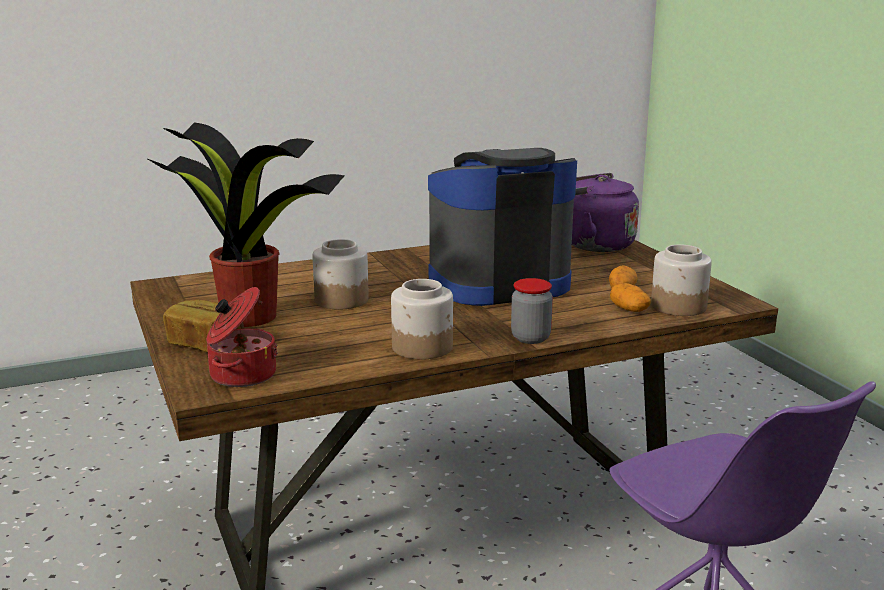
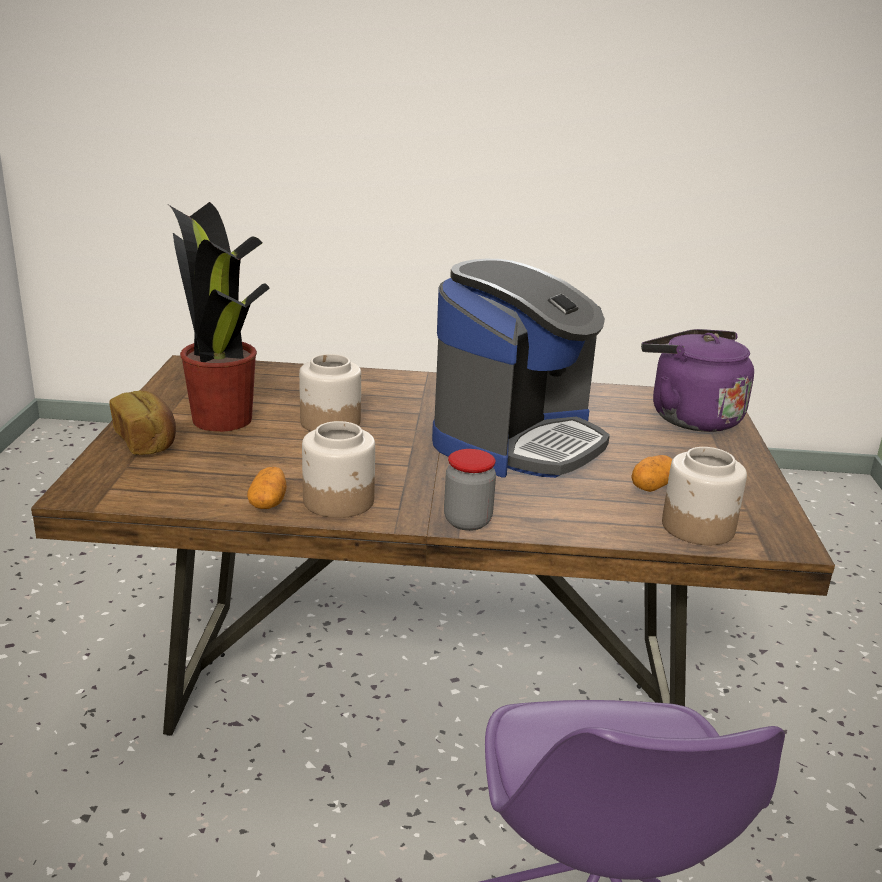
camera: 25 degrees right, 5 degrees up
(241, 374) = (133, 483): cooking pot -> none
(498, 283) = (517, 441): coffee machine -> coffee machine turned 120 degrees clockwise
(628, 309) = (629, 515): potato -> potato (268, 502)

